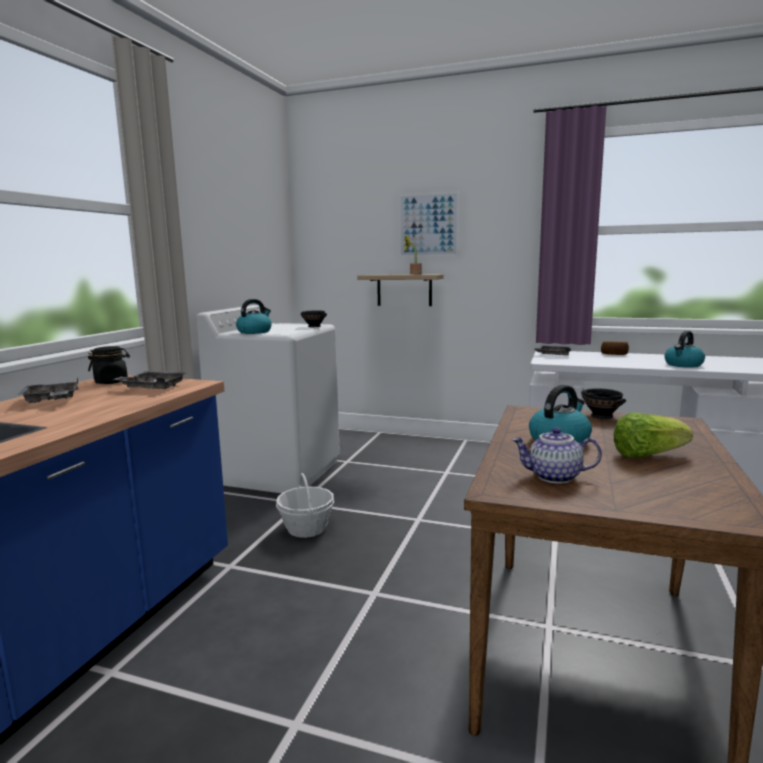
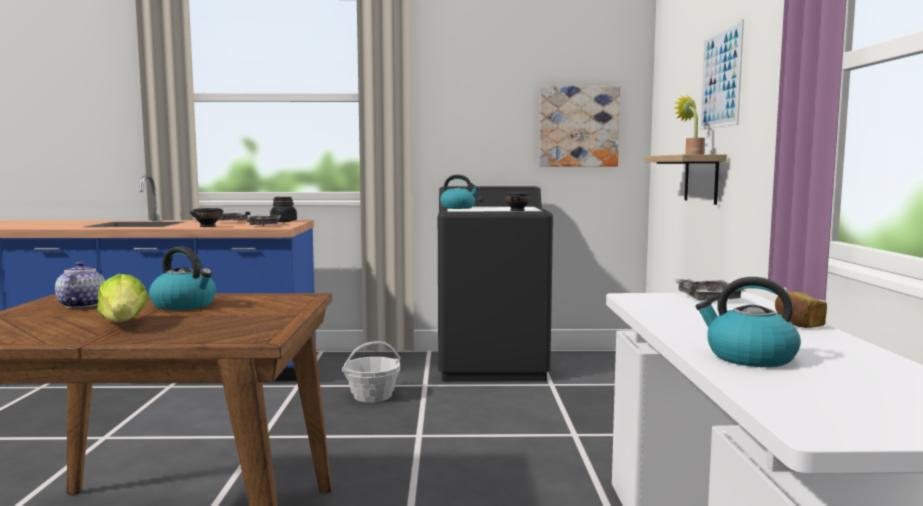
camera: 70 degrees right, 5 degrees down
(263, 250) = (578, 127): none -> picture
(278, 471) = (492, 365): white washing machine -> black washing machine
(602, 416) = (281, 315): black bowl -> black bowl (207, 226)

